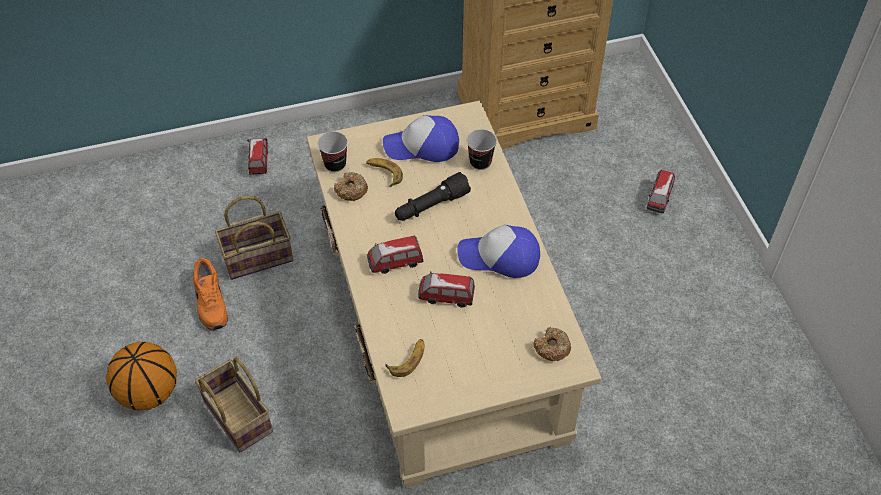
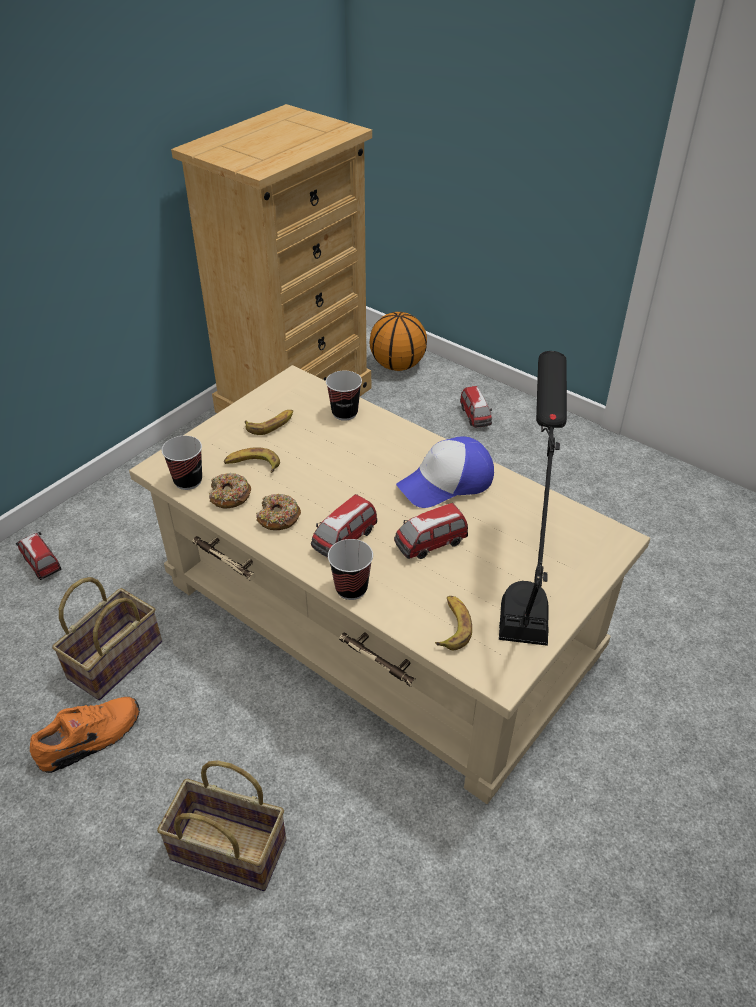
camera: 35 degrees left, 10 degrees down
(149, 392) = (84, 894): basketball -> basketball (397, 365)
(210, 302) = (91, 740): orange shoe -> orange shoe turned 75 degrees counterclockwise
(370, 299) = (351, 588): none -> cup
(422, 146) = (271, 424): cap -> banana
(431, 206) = (332, 471): black flashlight -> none
(483, 357) = (525, 579): none -> black table lamp
(552, 348) = (580, 536): donut -> donut (278, 518)

